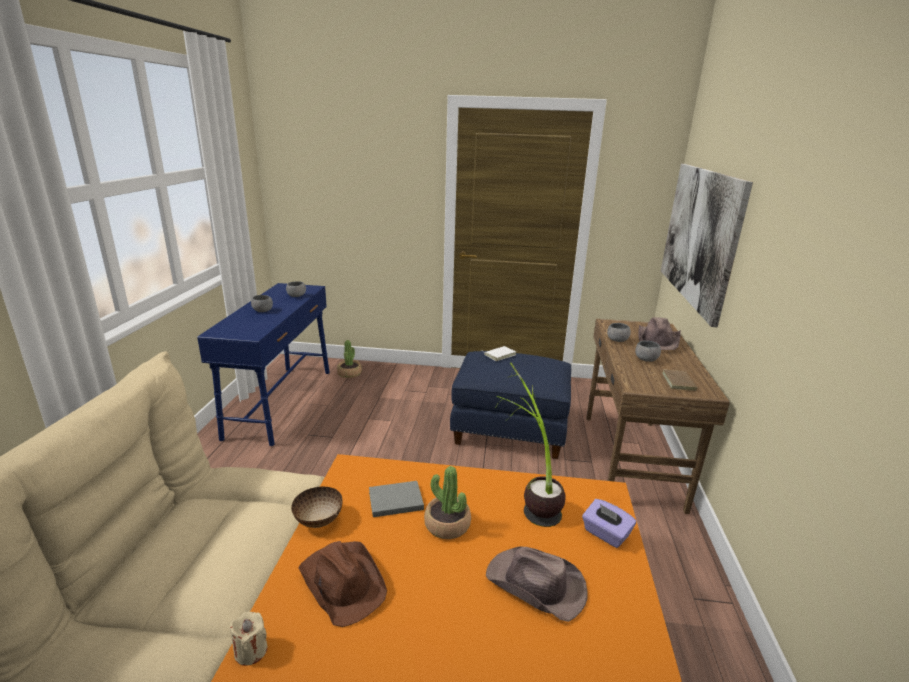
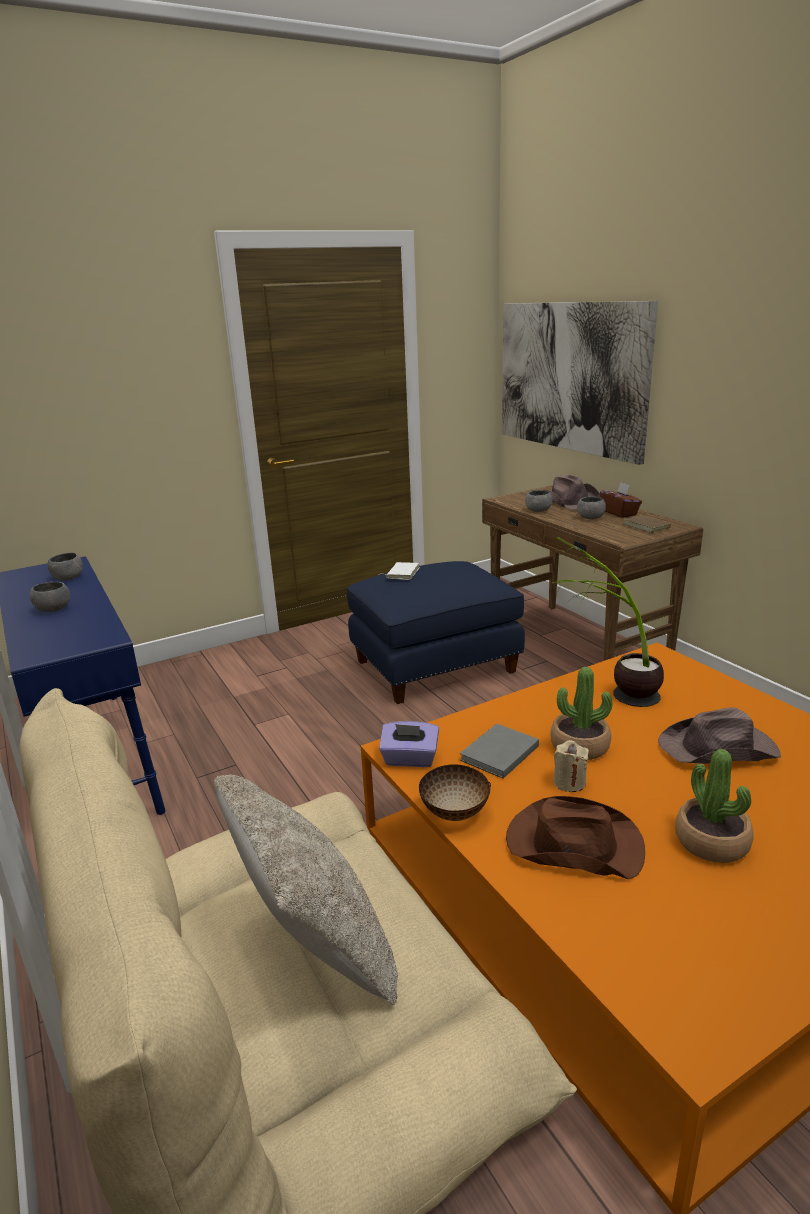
camera: 35 degrees left, 0 degrees up
(194, 552) = (314, 949): none -> beige pillow
(251, 651) = (594, 953): beige candle -> beige candle (569, 782)
(349, 373) = (149, 687): potted plant -> potted plant (711, 841)
(605, 534) = (703, 686): purple tissue box -> purple tissue box (410, 759)
(678, 363) = (619, 513): none -> brown tissue box

